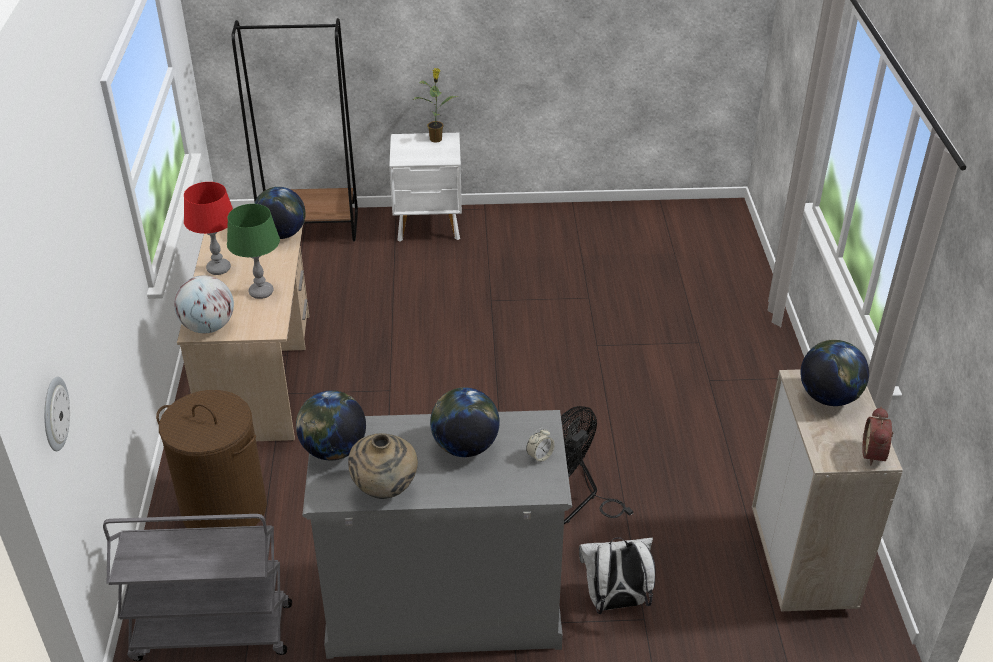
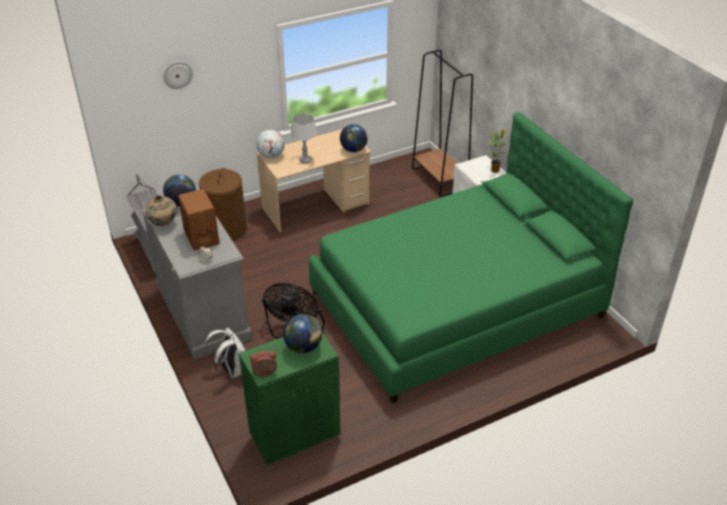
camera: 65 degrees right, 0 degrees up
(54, 414) = (131, 119): wall clock -> wall clock (177, 74)
(218, 269) = (314, 143): red table lamp -> none
(261, 292) = (305, 160): green table lamp -> grey table lamp
(465, 447) = (201, 237): globe -> brown speaker
(603, 309) = (456, 304): none -> green bed
(802, 564) = (294, 438): beige cabinet -> green cabinet

